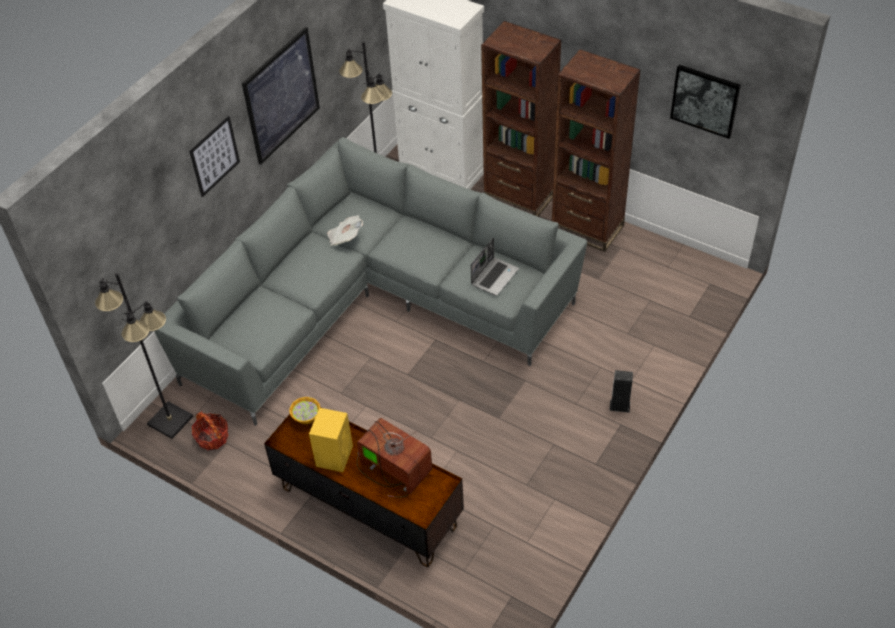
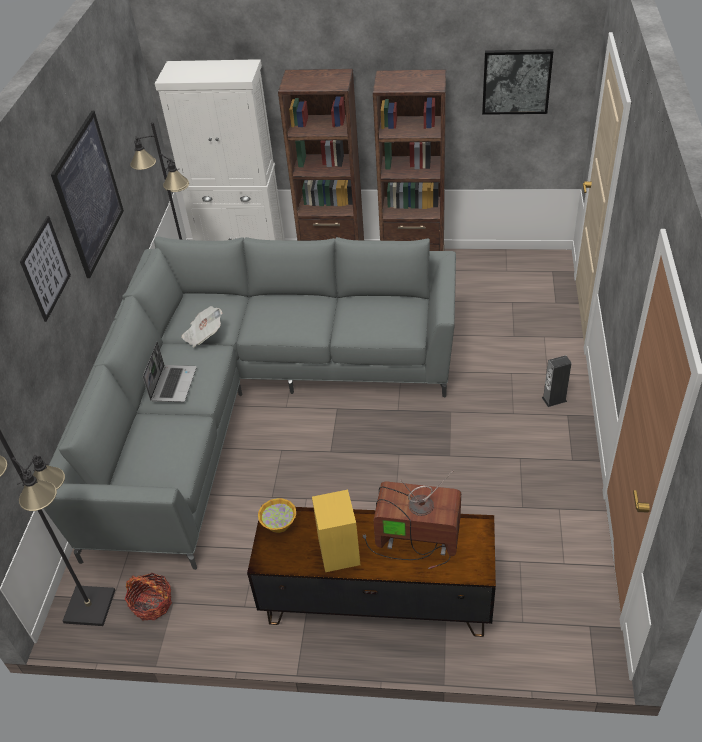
camera: 25 degrees left, 5 degrees down
(494, 276) = (382, 316): laptop -> laptop (173, 384)

